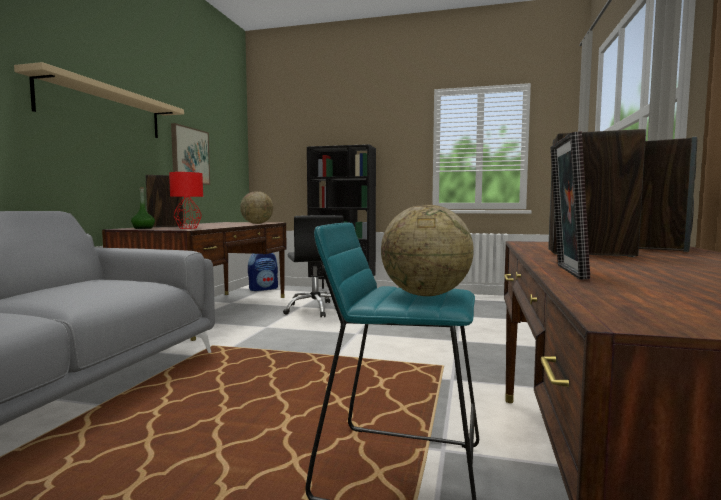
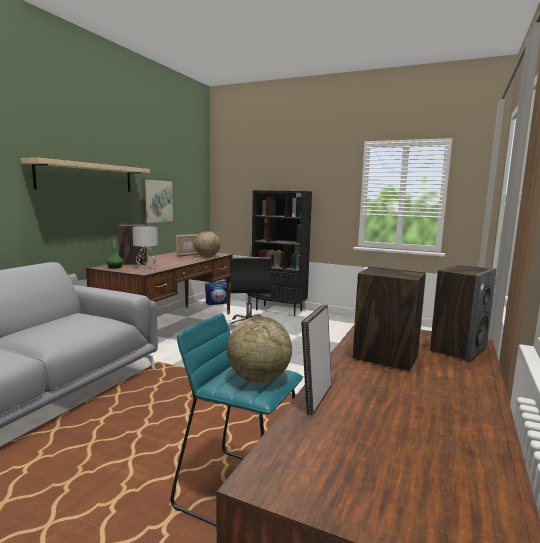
camera: 10 degrees right, 5 degrees up
(188, 228) = (147, 269): red table lamp -> grey table lamp
(230, 223) = (187, 255): none -> picture frame

